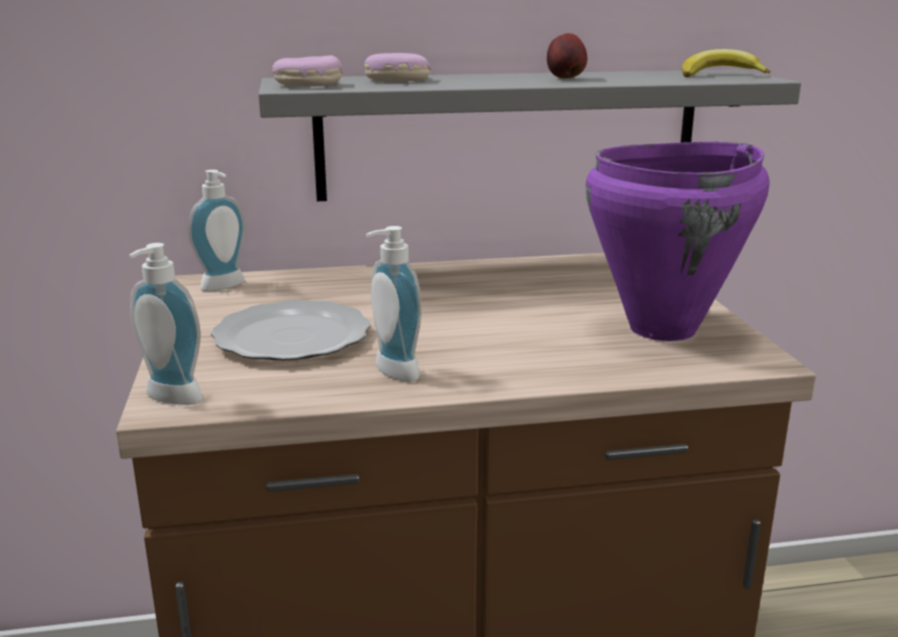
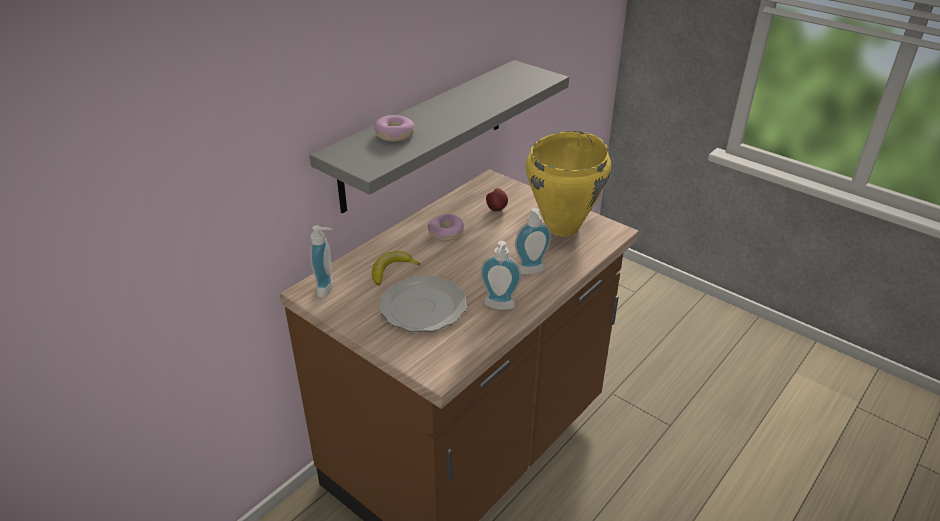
camera: 40 degrees left, 15 degrees up
(168, 399) = (434, 370): soap dispenser -> soap dispenser (532, 272)
(308, 84) = (367, 160): donut -> donut (446, 233)
(566, 78) = (469, 104): apple -> apple (497, 209)
(664, 329) = (563, 227): purple cooking pot -> yellow cooking pot
(720, 75) = (526, 76): banana -> banana (392, 271)

